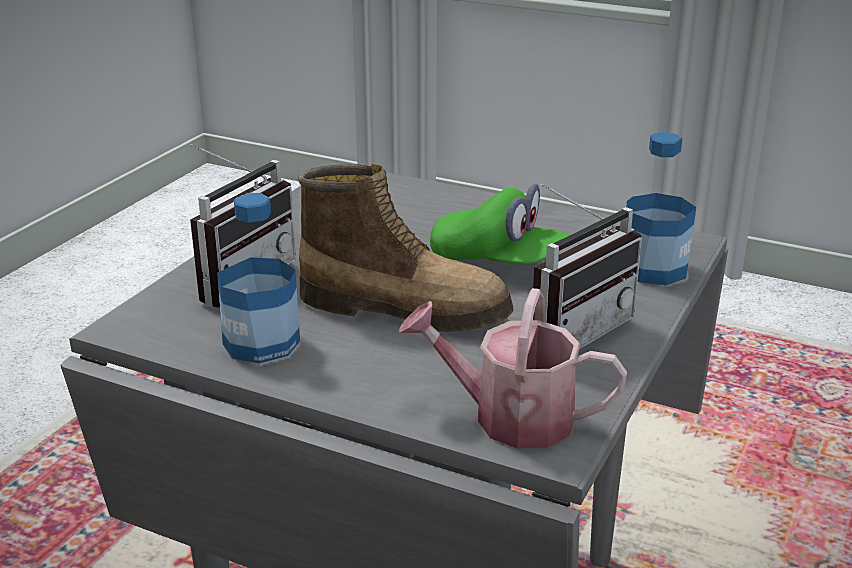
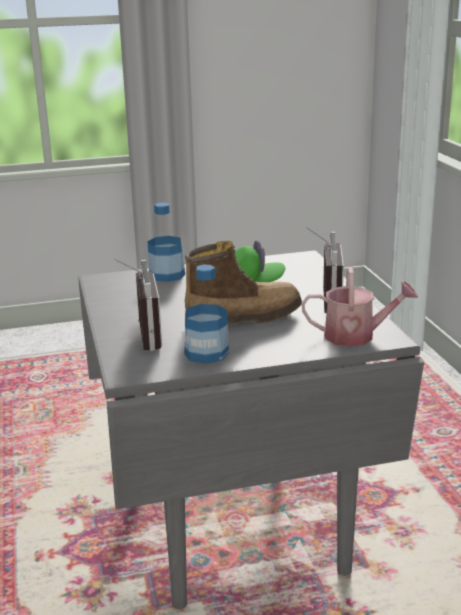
camera: 40 degrees left, 5 degrees down
(509, 417) = (356, 336): watering can -> watering can turned 150 degrees counterclockwise
(654, 269) = (311, 270): bottle -> bottle (167, 275)

